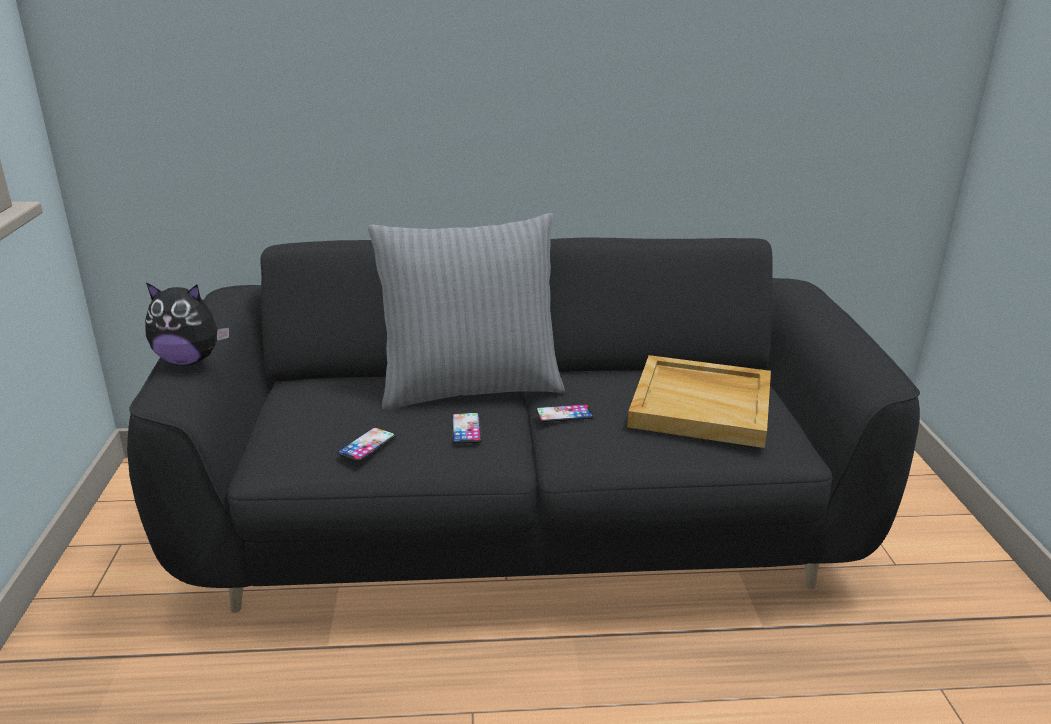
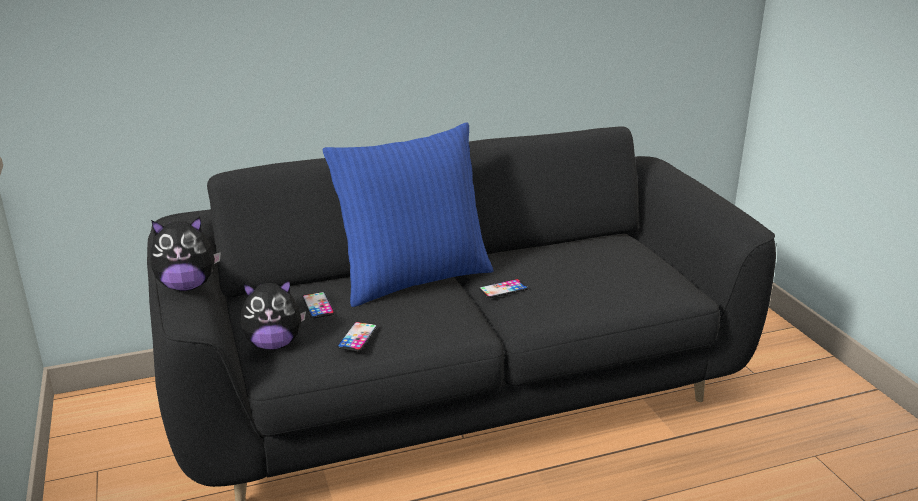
camera: 15 degrees left, 0 degrees up
(278, 438) = (274, 344): none -> plush toy
(466, 428) = (431, 312): phone -> phone (318, 305)
(470, 387) = (413, 278): grey pillow -> blue pillow
(702, 405) = (607, 267): beige tray -> none

